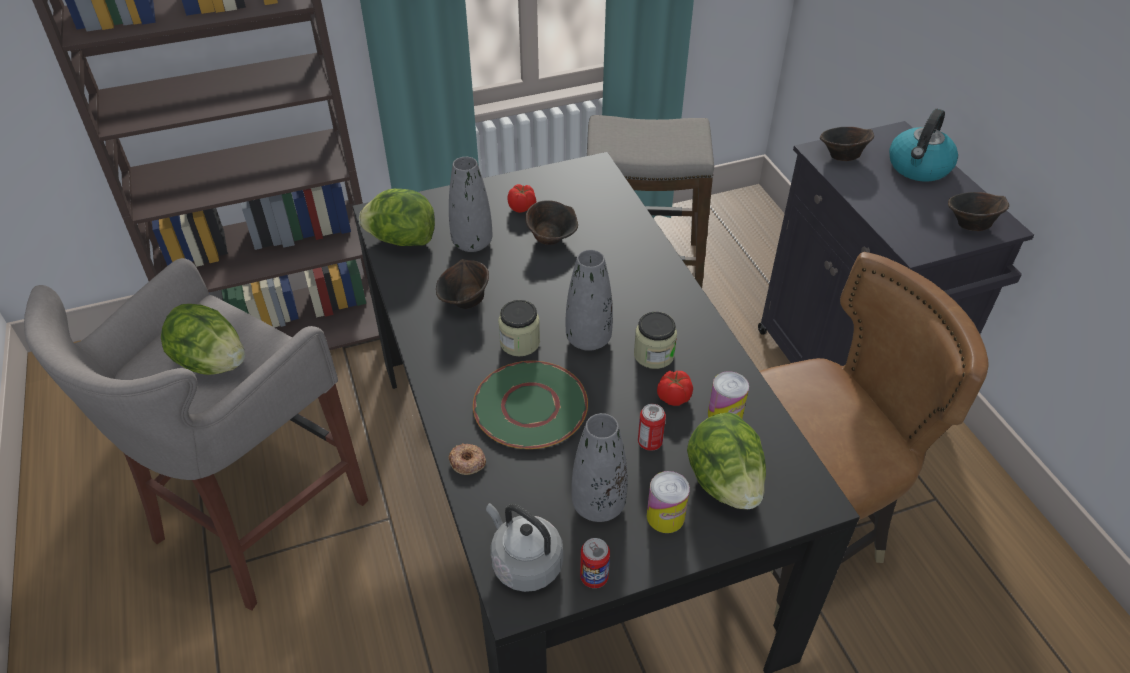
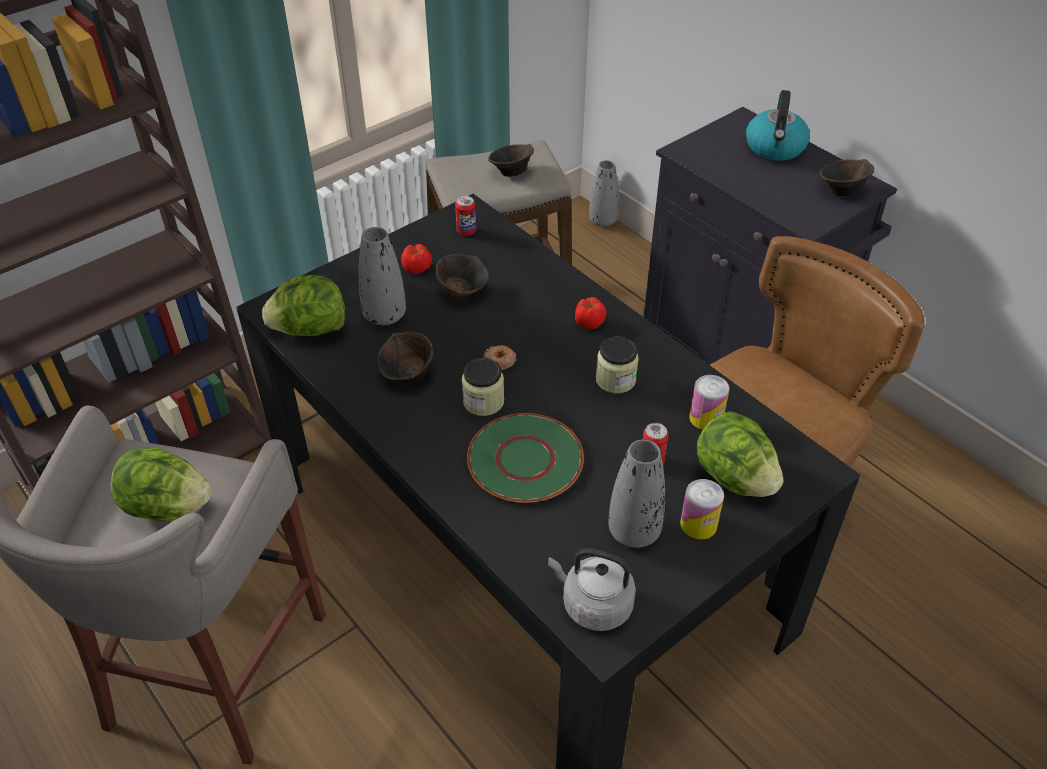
camera: 20 degrees left, 0 degrees up
(467, 462) = (491, 529): donut -> donut (499, 360)
(588, 339) = (547, 381): grey vase -> grey vase (603, 221)
(594, 577) = (662, 597): can -> can (466, 231)
(673, 397) = (652, 414): tomato -> tomato (589, 323)
(841, 156) = (703, 152): brown bowl -> brown bowl (511, 172)

